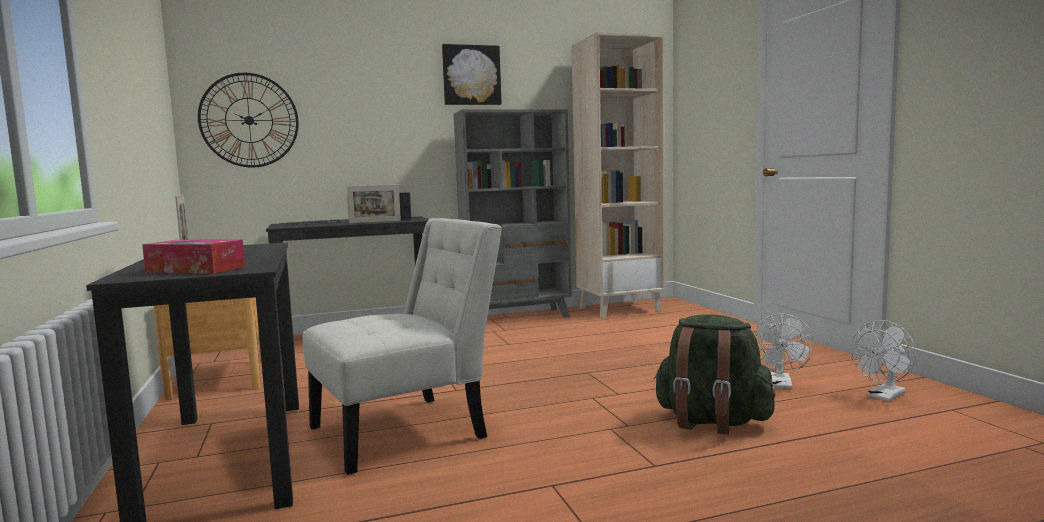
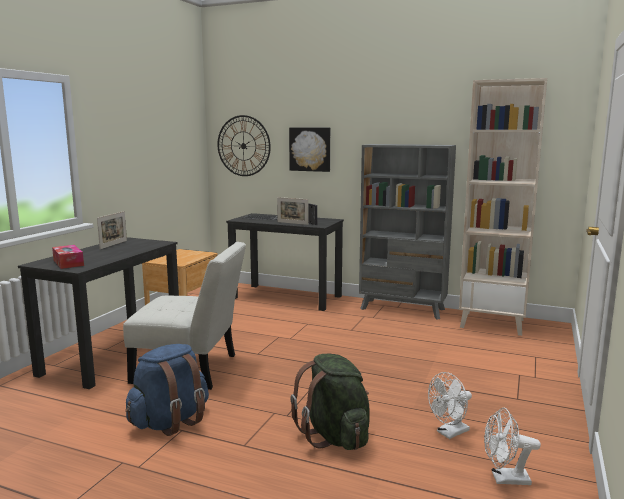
camera: 40 degrees right, 5 degrees up
(471, 75) = (389, 113): picture -> picture (310, 149)
(516, 484) = (170, 421): none -> blue backpack

